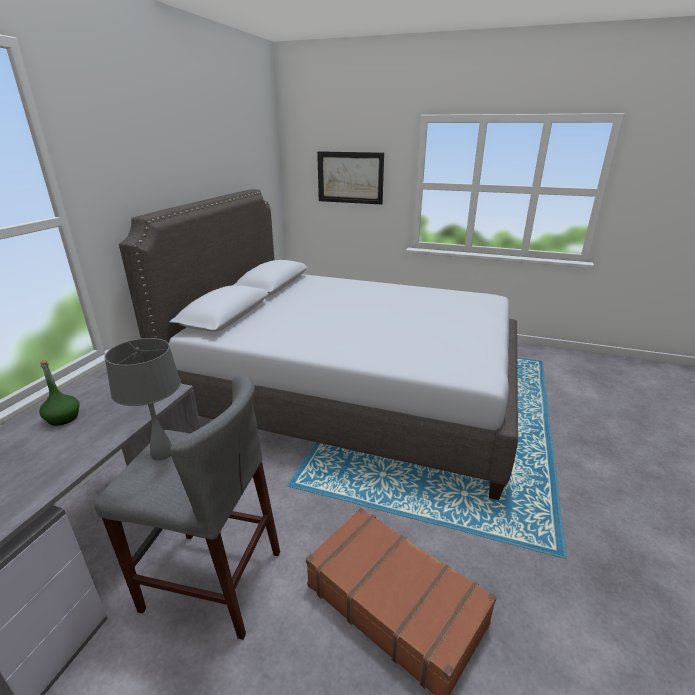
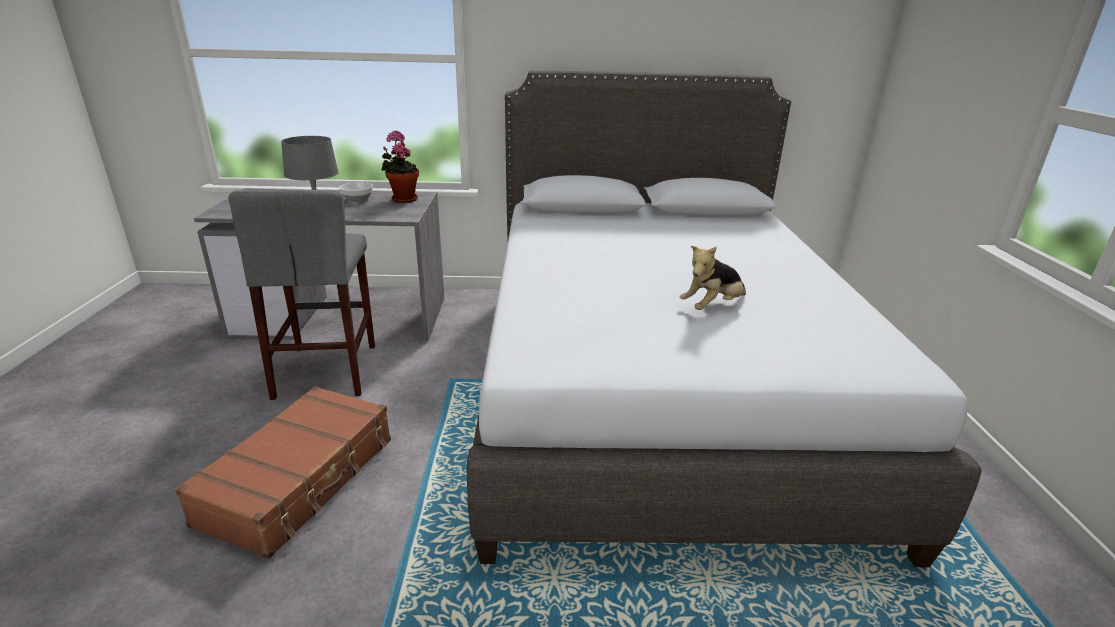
camera: 70 degrees right, 0 degrees up
(63, 418) = (357, 200): green bottle -> bowl
(102, 388) = (403, 199): none -> potted plant
(350, 177) = (956, 82): picture -> none
(421, 316) = (712, 306): none -> plush toy

